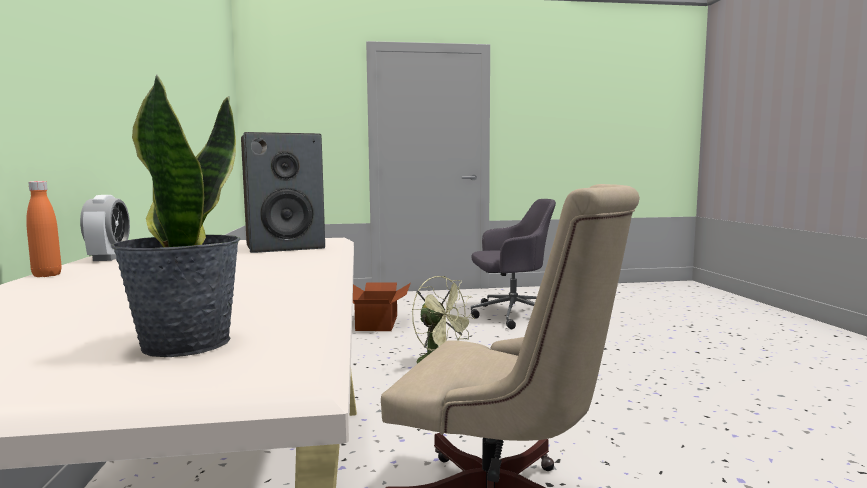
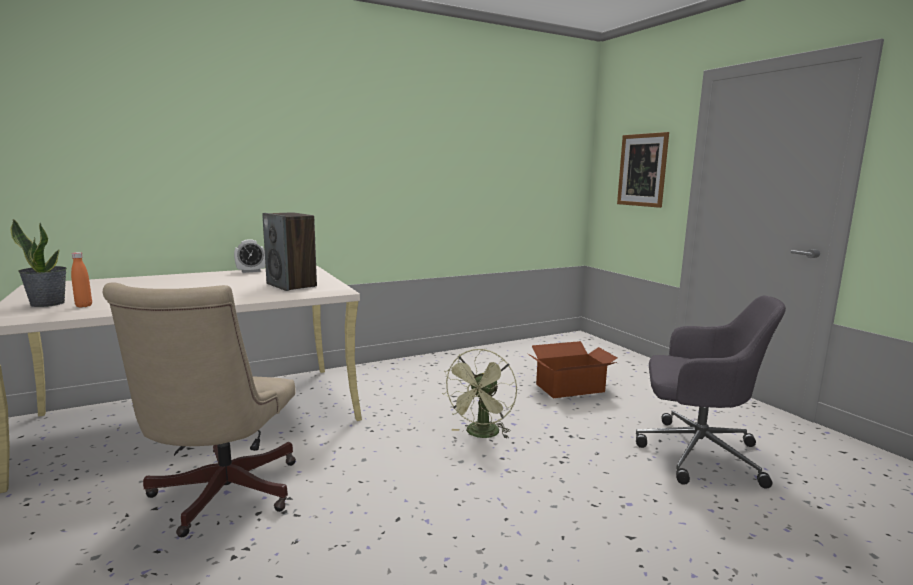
camera: 70 degrees right, 5 degrees up
(47, 275) = (200, 273): orange bottle -> orange bottle (84, 306)
(311, 122) = (642, 170): none -> picture
(511, 315) = (696, 453): grey office chair -> grey office chair turned 45 degrees counterclockwise

